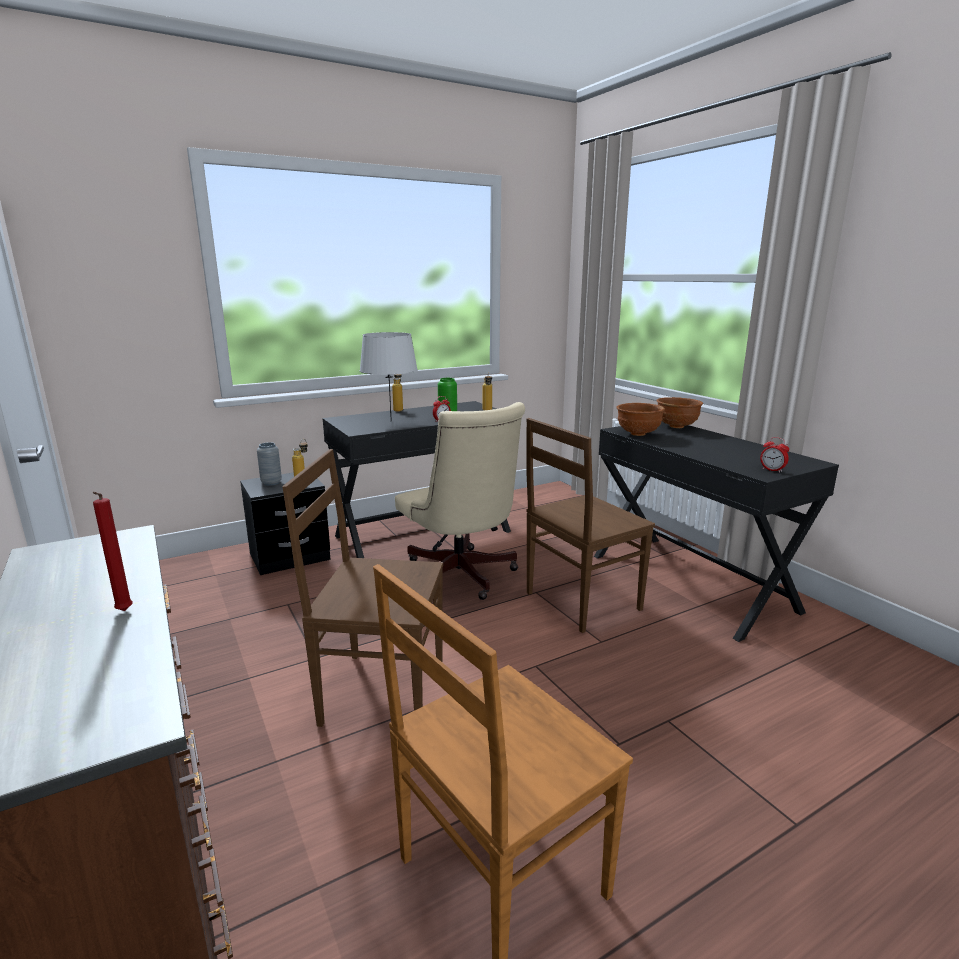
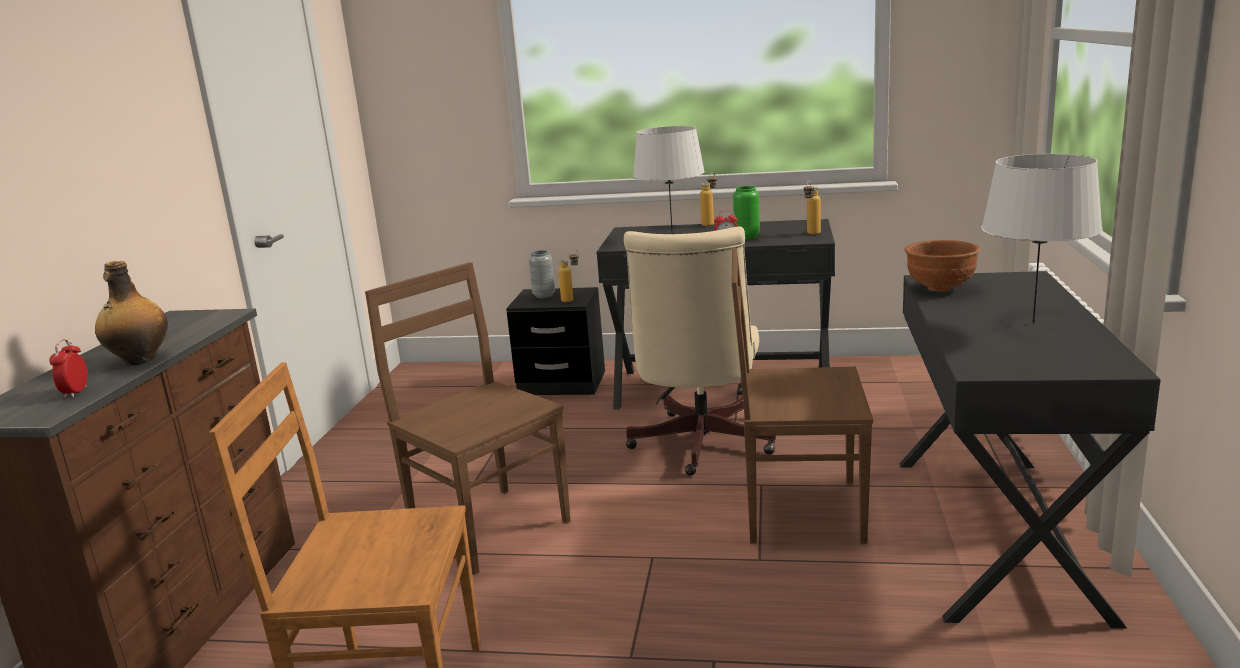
camera: 40 degrees right, 0 degrees up
(123, 612) = (140, 360): red candle -> bottle
(677, 427) = (1032, 285): brown bowl -> none
(725, 446) = (1033, 323): none -> grey table lamp
(772, 470) = (1011, 367): alarm clock -> alarm clock (75, 392)

